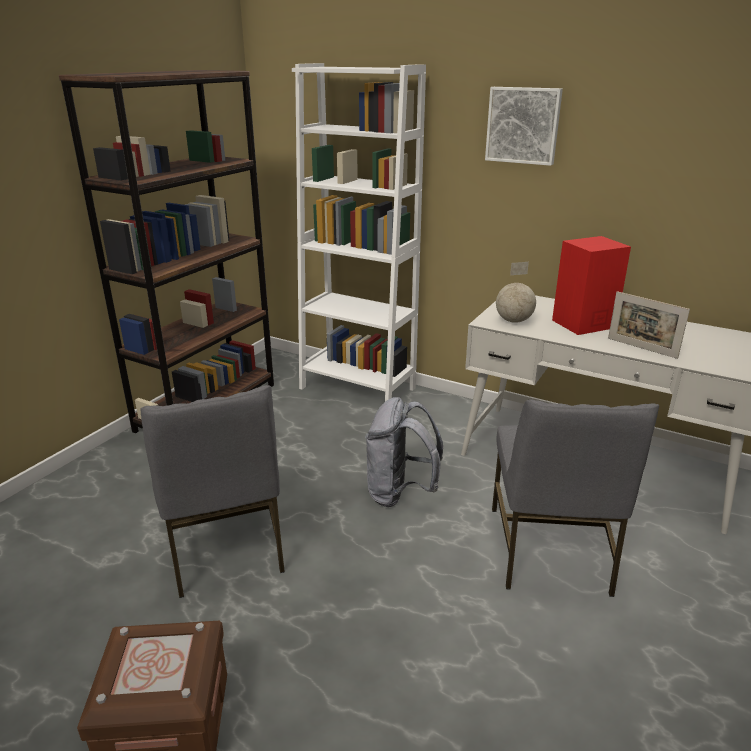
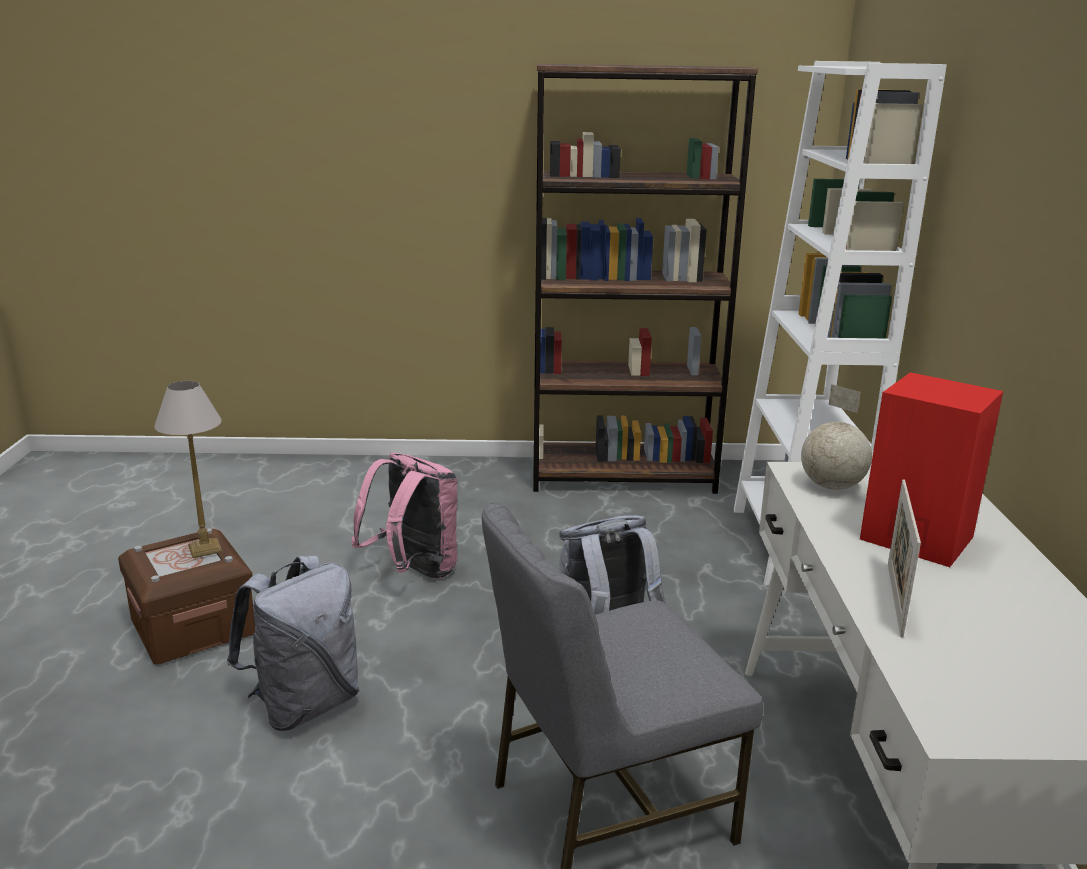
camera: 60 degrees right, 5 degrees down
(159, 640) = (206, 549): none -> table lamp
(224, 546) = (413, 571): grey chair -> pink backpack
(356, 665) = (304, 704): none -> grey backpack
(523, 125) = (1021, 174): picture -> none

